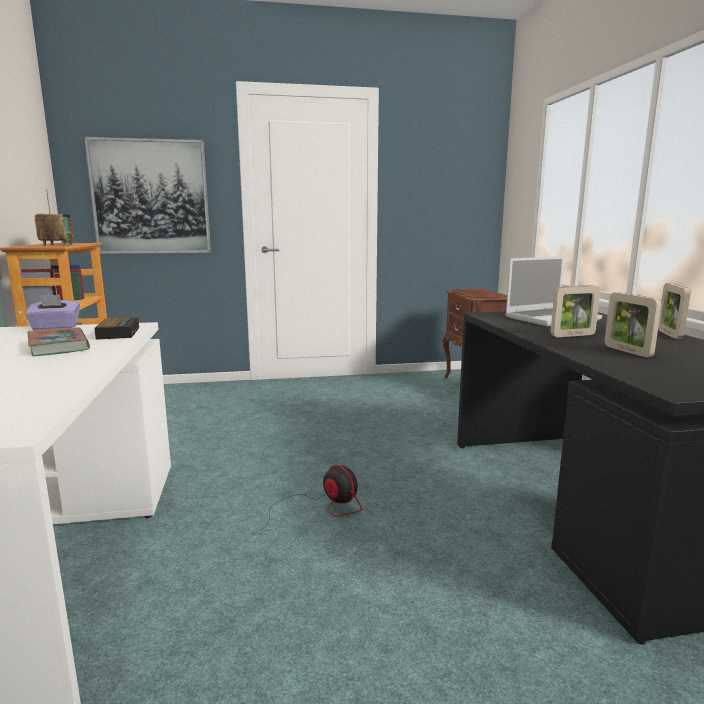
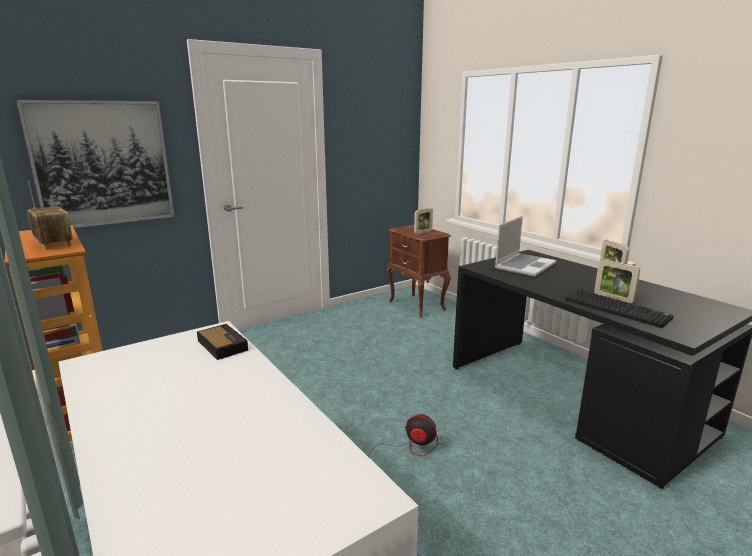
camera: 25 degrees left, 5 degrees up
(55, 328) = (139, 350): purple tissue box -> none
(59, 346) = (200, 378): book -> none
(572, 335) = (563, 285): picture frame -> picture frame (423, 232)
(616, 359) = (618, 309): none -> keyboard

